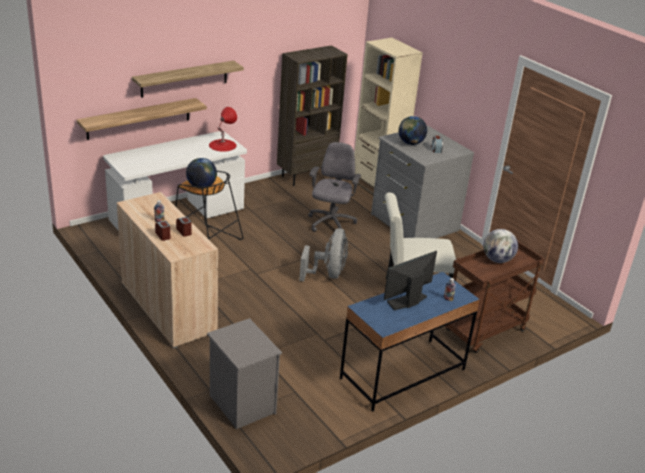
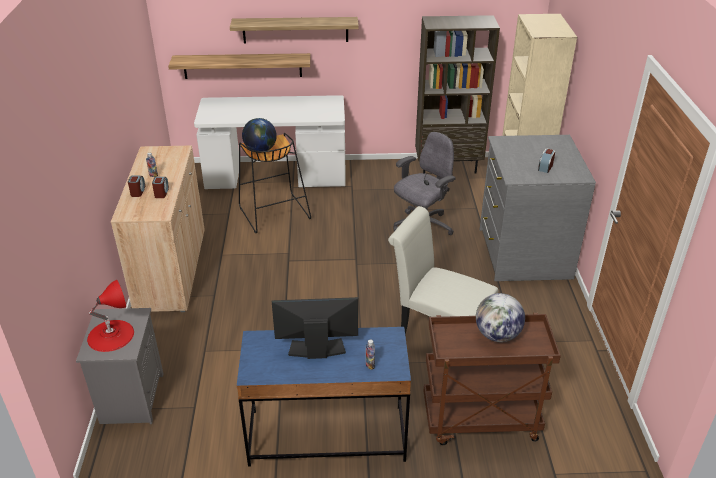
camera: 35 degrees right, 5 degrees up
(222, 145) = (324, 111): red table lamp -> red table lamp (111, 335)
(327, 274) = (361, 284): grey fan -> none
(410, 143) = (520, 152): globe -> none

